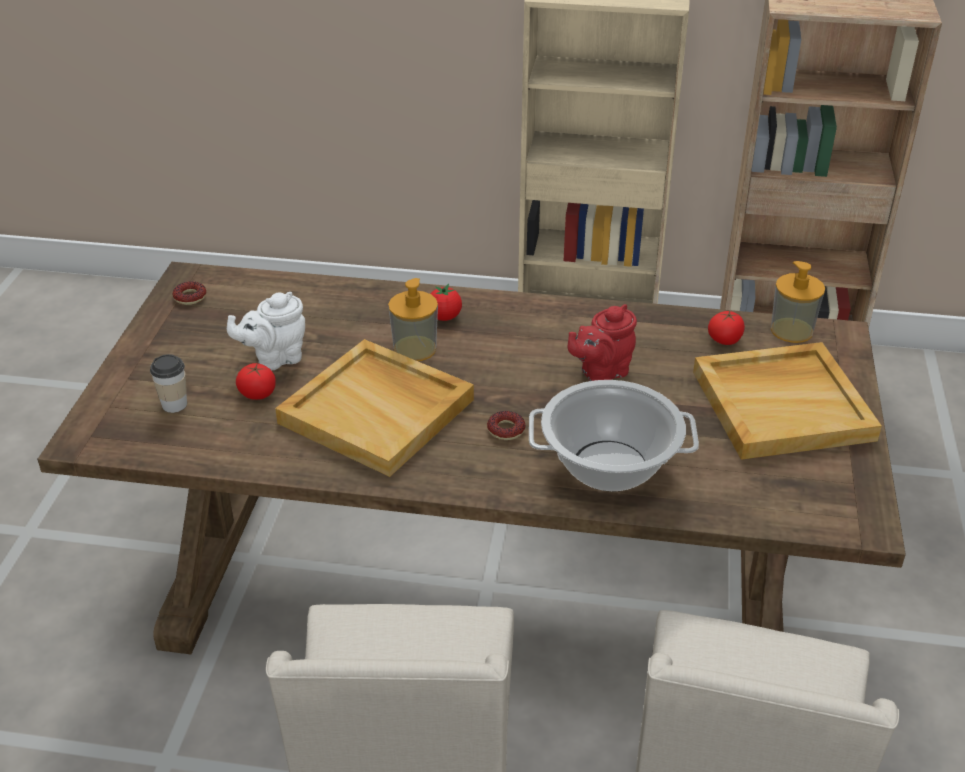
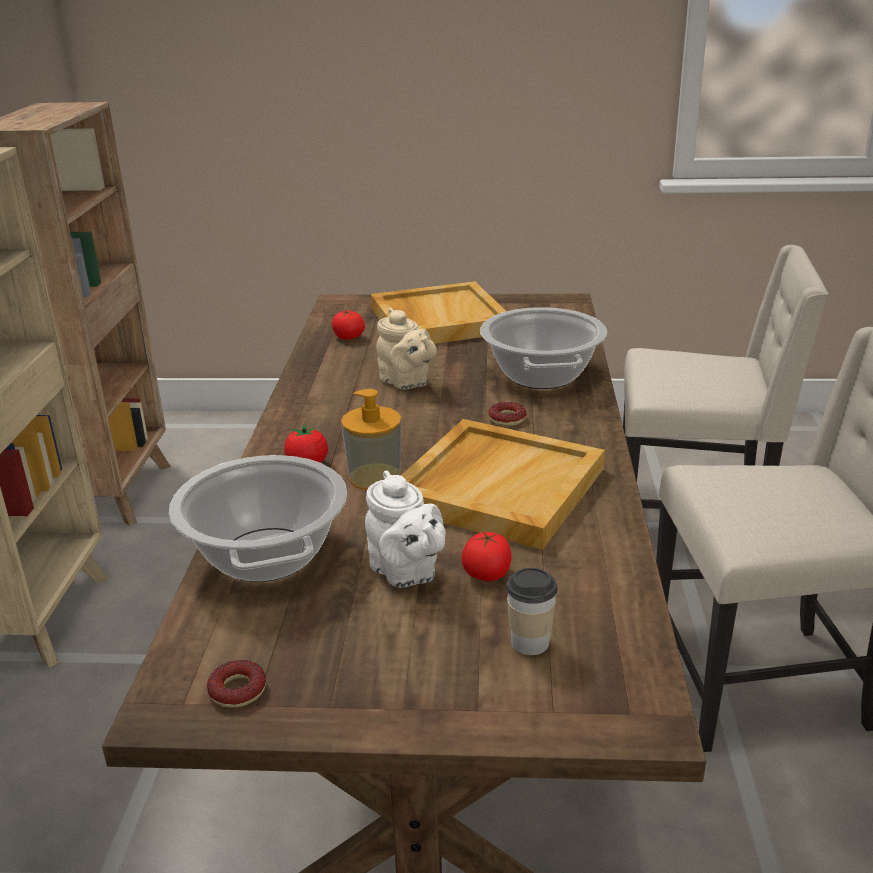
camera: 95 degrees left, 10 degrees down
(321, 302) = (267, 556): none -> cooking pot
(601, 373) = (406, 382): red teapot -> beige teapot
(791, 330) = (333, 316): soap dispenser -> none

